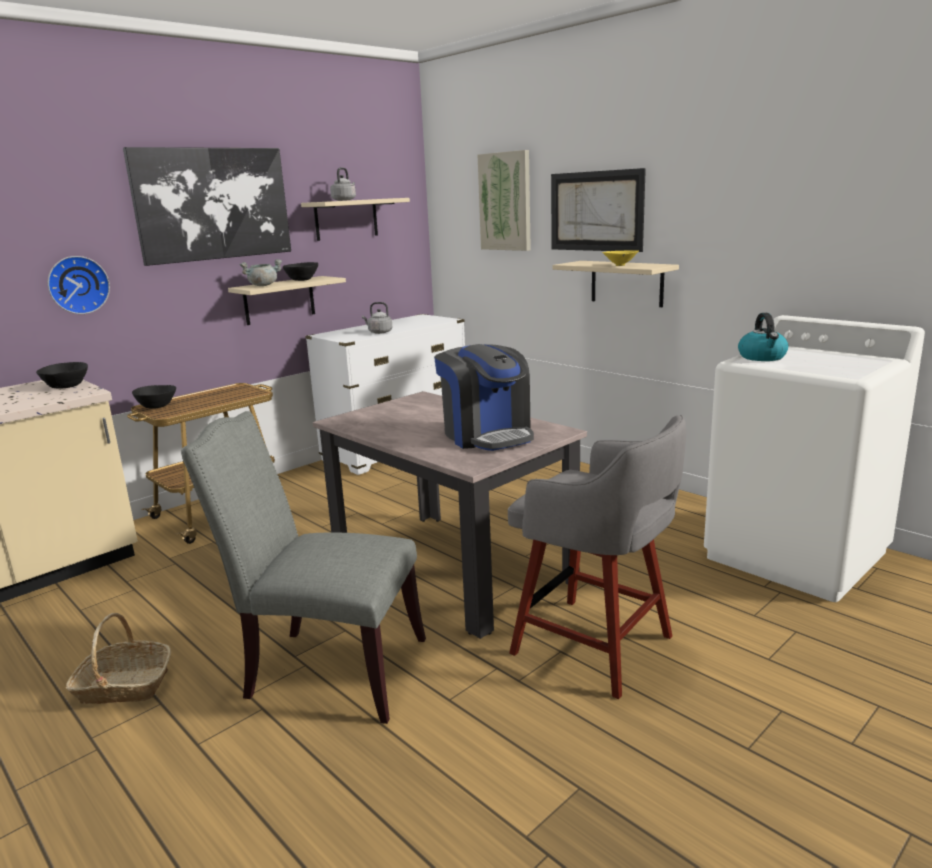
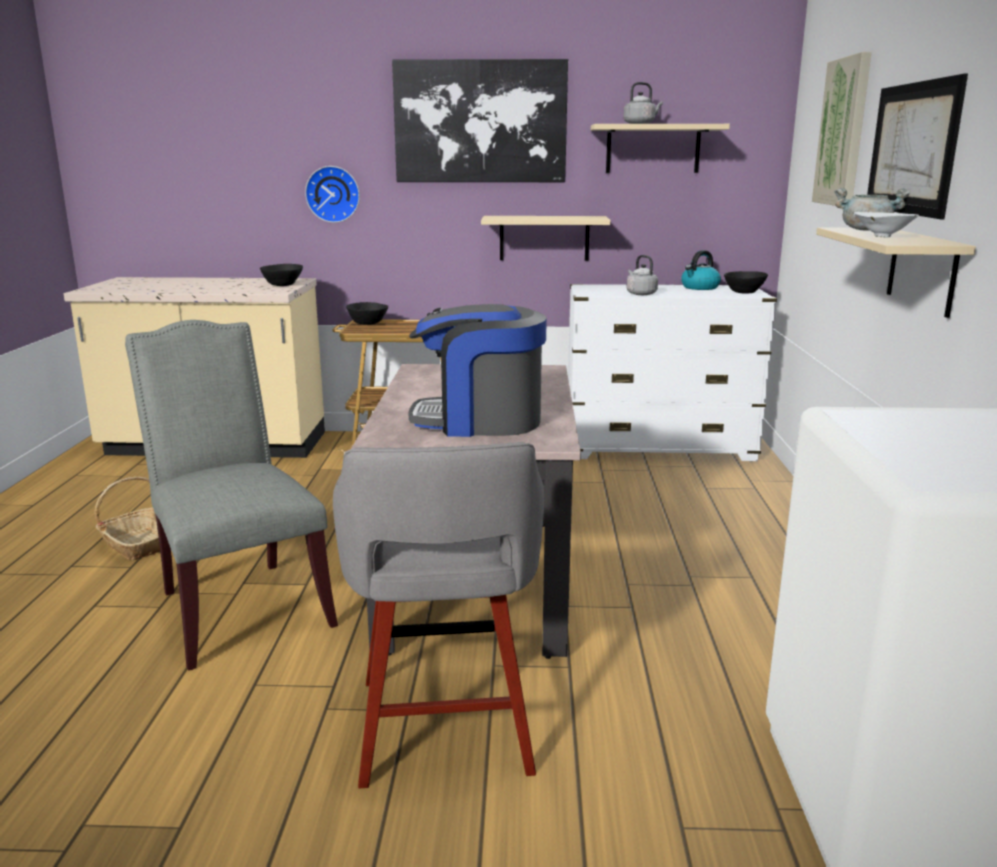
camera: 45 degrees right, 0 degrees up
(263, 285) = (512, 217): grey cooking pot -> grey cooking pot (866, 230)
(301, 280) = (566, 216): black bowl -> black bowl (743, 292)
(487, 435) = (479, 421): coffee machine -> coffee machine turned 75 degrees clockwise
(620, 265) = (881, 237): yellow bowl -> white bowl
(762, 357) = (897, 419): kettle -> kettle (699, 287)

